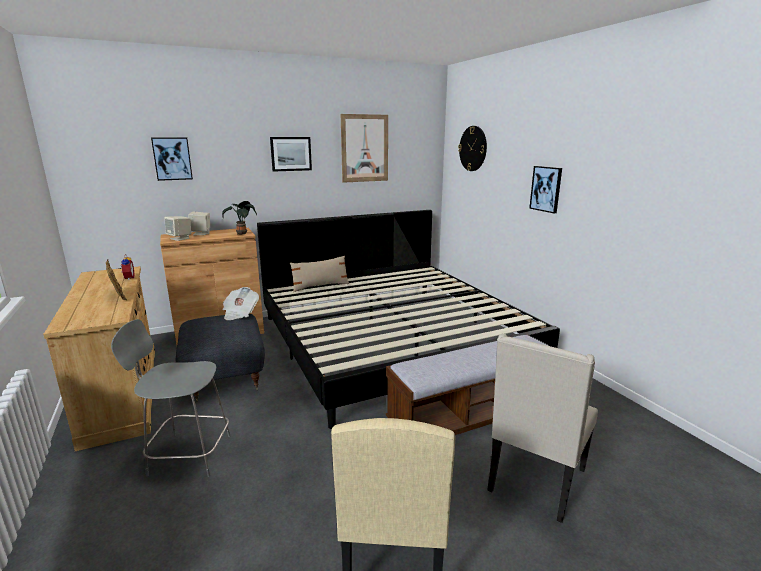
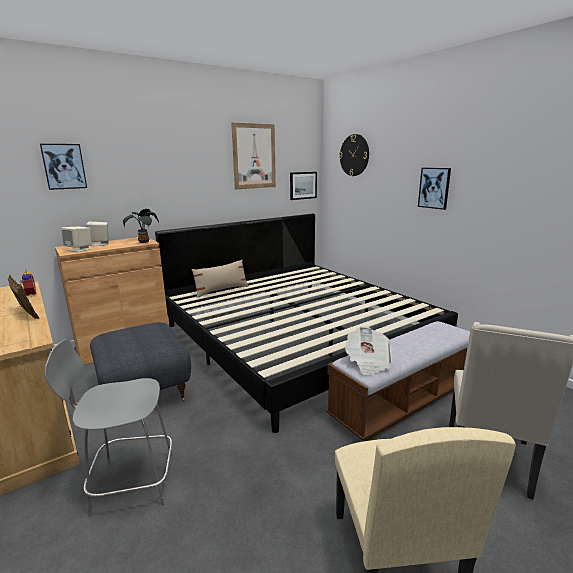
camera: 10 degrees left, 0 degrees up
(240, 313) = (154, 323): newspaper -> newspaper (368, 362)
(291, 154) = (185, 161): picture -> picture (303, 185)

